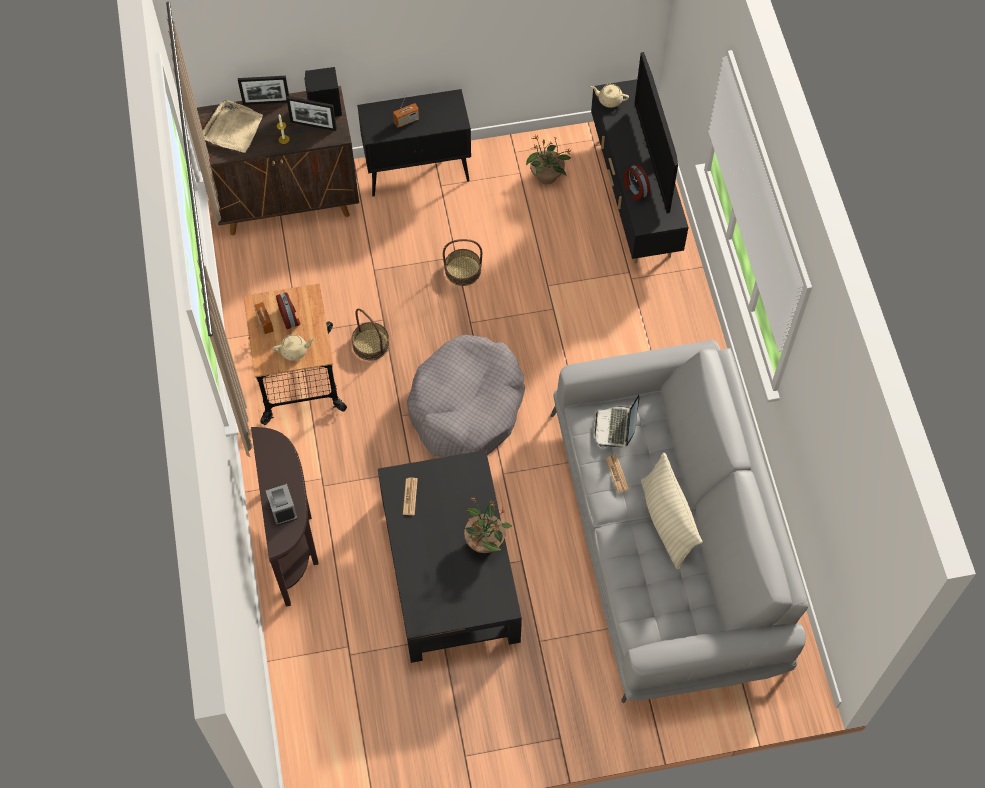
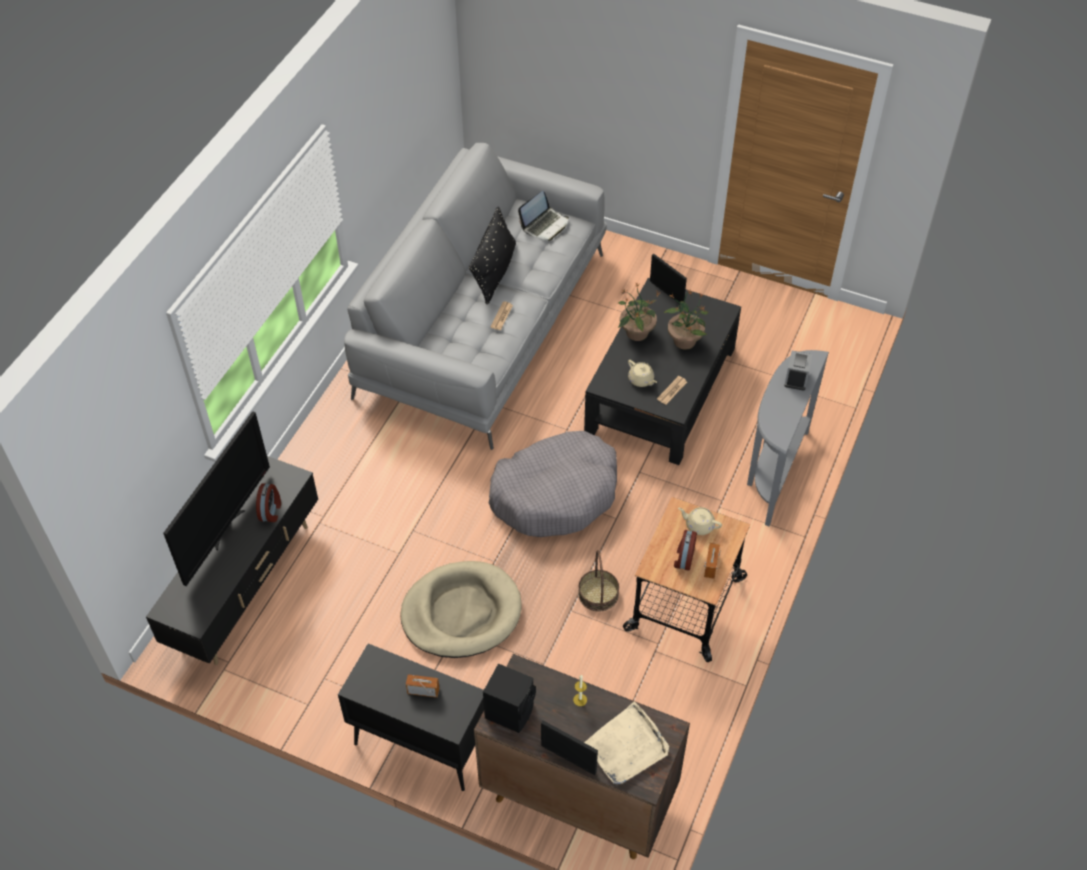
camera: 145 degrees left, 10 degrees down
(295, 541) = (773, 472): brown console table -> grey console table
(313, 125) = (537, 697): picture frame -> picture frame (666, 292)
(463, 270) = (461, 612): basket -> beige dog bed
(547, 176) = (302, 658): potted plant -> potted plant (684, 340)
(609, 100) = (201, 613): beige teapot -> beige teapot (641, 380)
(616, 427) = (473, 344): laptop -> laptop (545, 225)
(667, 522) = (494, 272): beige pillow -> black pillow

